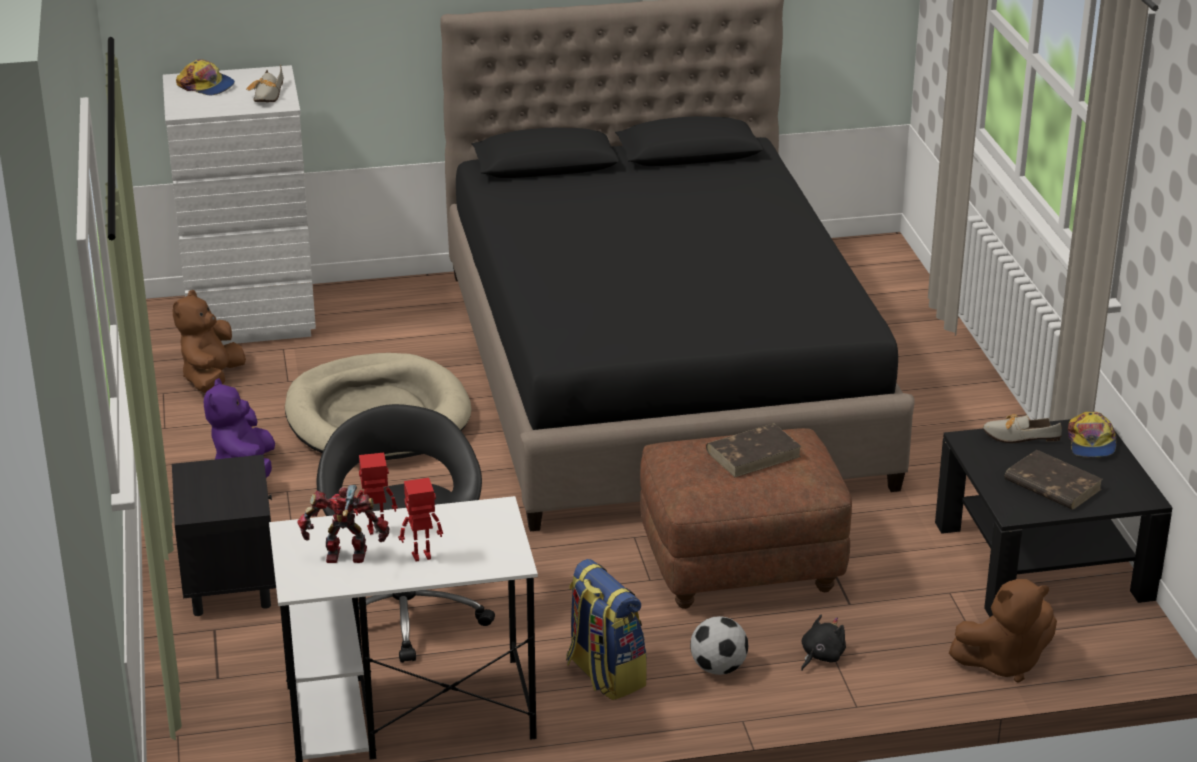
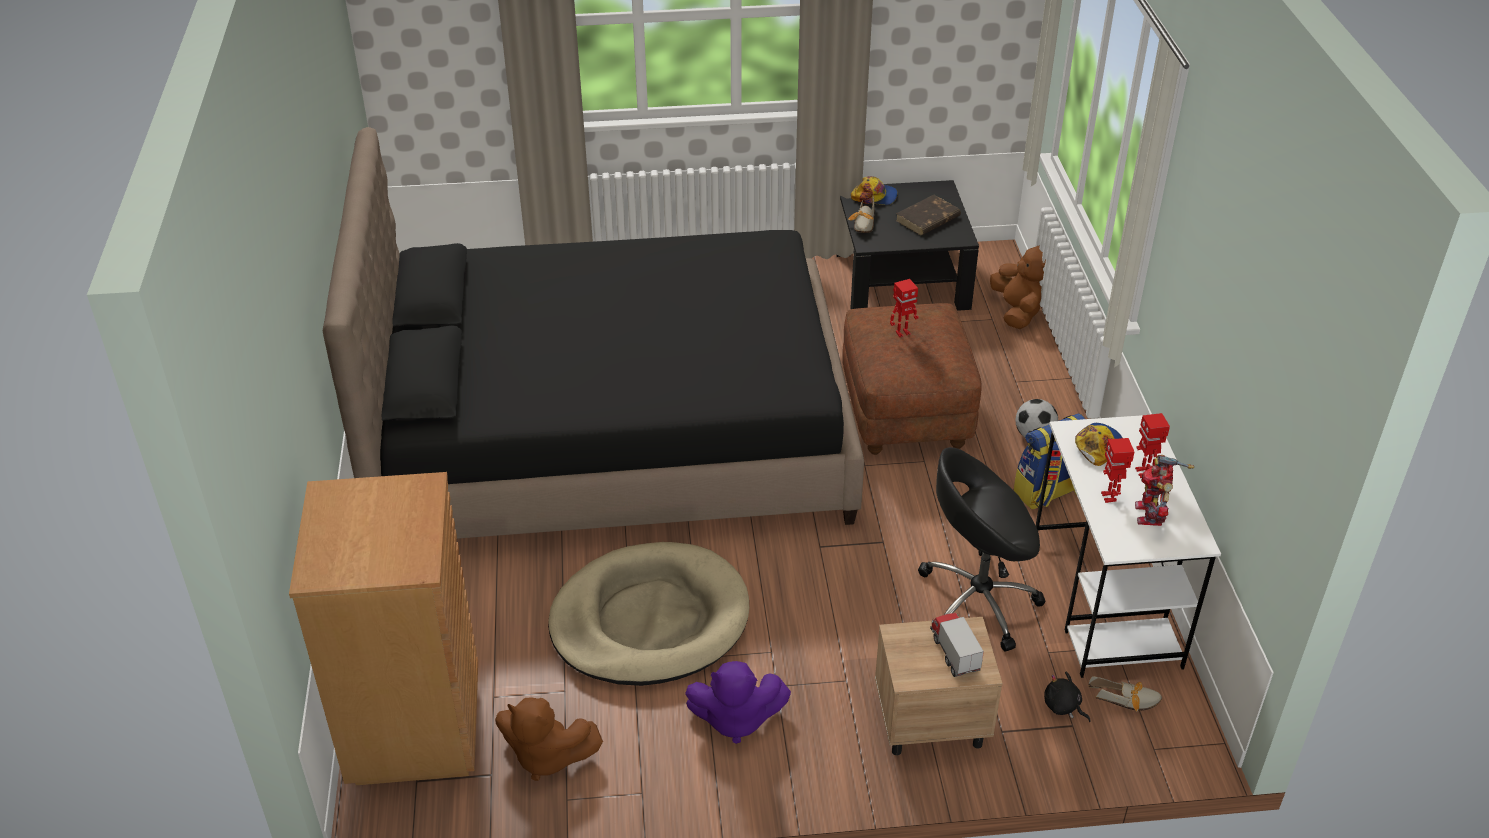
camera: 85 degrees left, 10 degrees up
(206, 86) = (345, 550): cap -> cap (1097, 445)
(217, 496) = (954, 654): none -> toy truck
(230, 582) = (929, 723): black nightstand -> beige nightstand
(252, 317) = (413, 727): white dresser -> brown dresser
(267, 96) = (396, 498): shoe -> shoe (1128, 700)
(754, 454) = (902, 332): brown book -> toy robot
(821, 656) = (1016, 387): black plush toy -> black plush toy (1063, 707)

